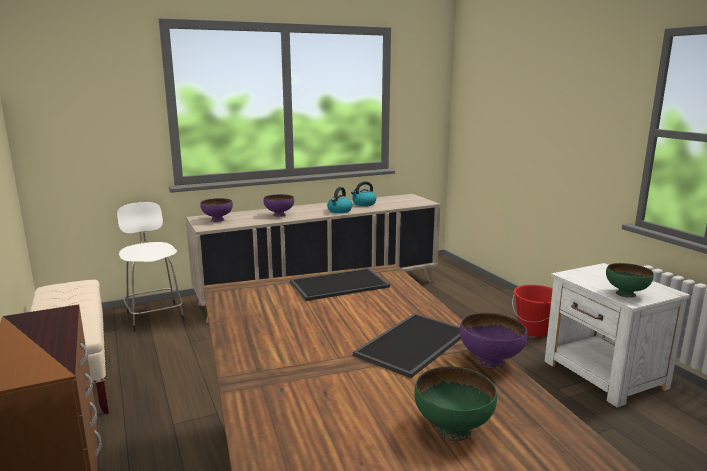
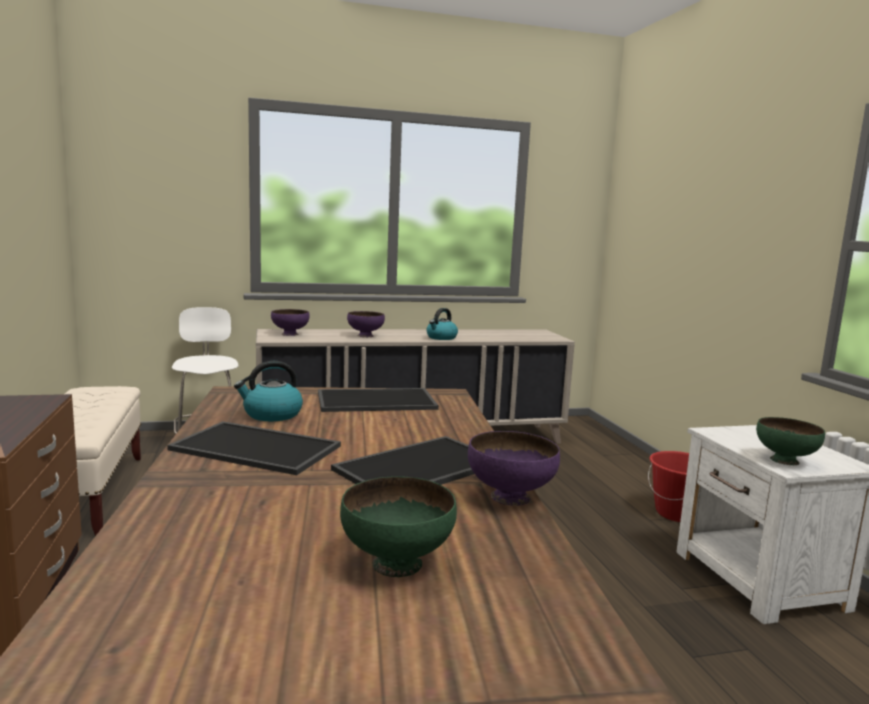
camera: 10 degrees right, 5 degrees down
(285, 342) = (259, 447): none -> tray
(363, 204) = (476, 334): kettle -> kettle (271, 415)

